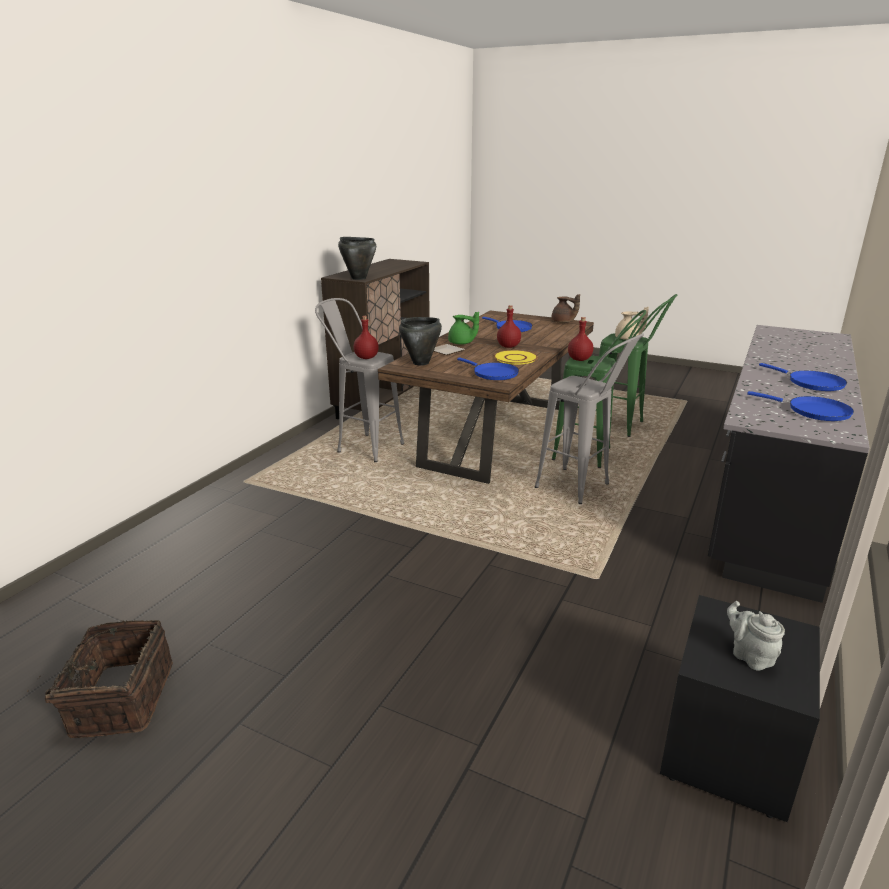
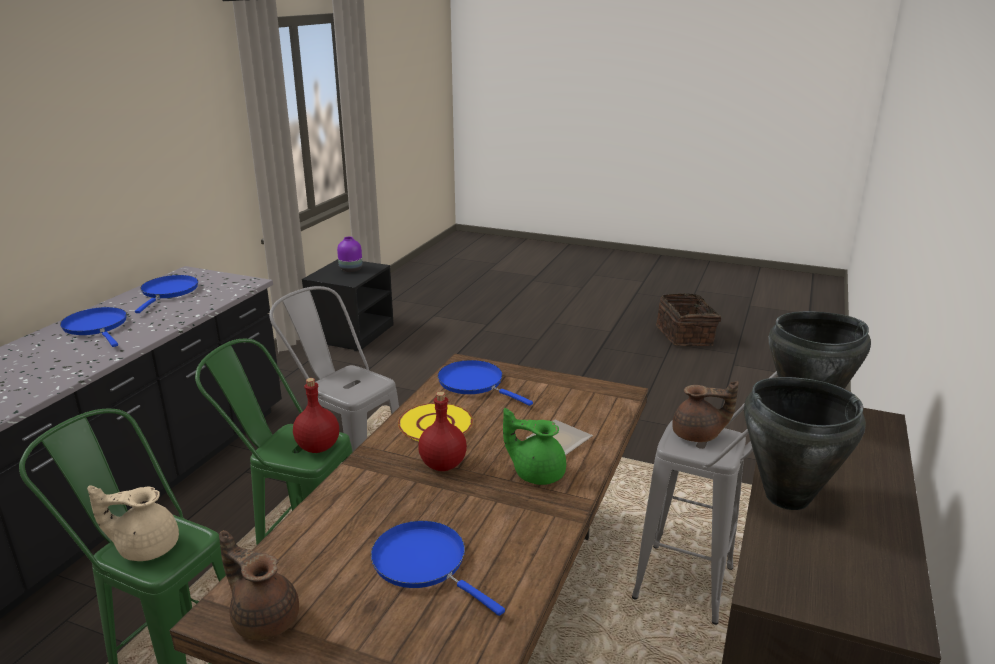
camera: 175 degrees right, 0 degrees up
(366, 357) = (698, 435): red bottle -> brown teapot
(421, 363) = (589, 404): black cooking pot -> black cooking pot (786, 496)
(750, 656) = (350, 269): grey teapot -> purple vase
(814, 411) = (168, 292): blue frying pan -> blue frying pan turned 60 degrees clockwise

